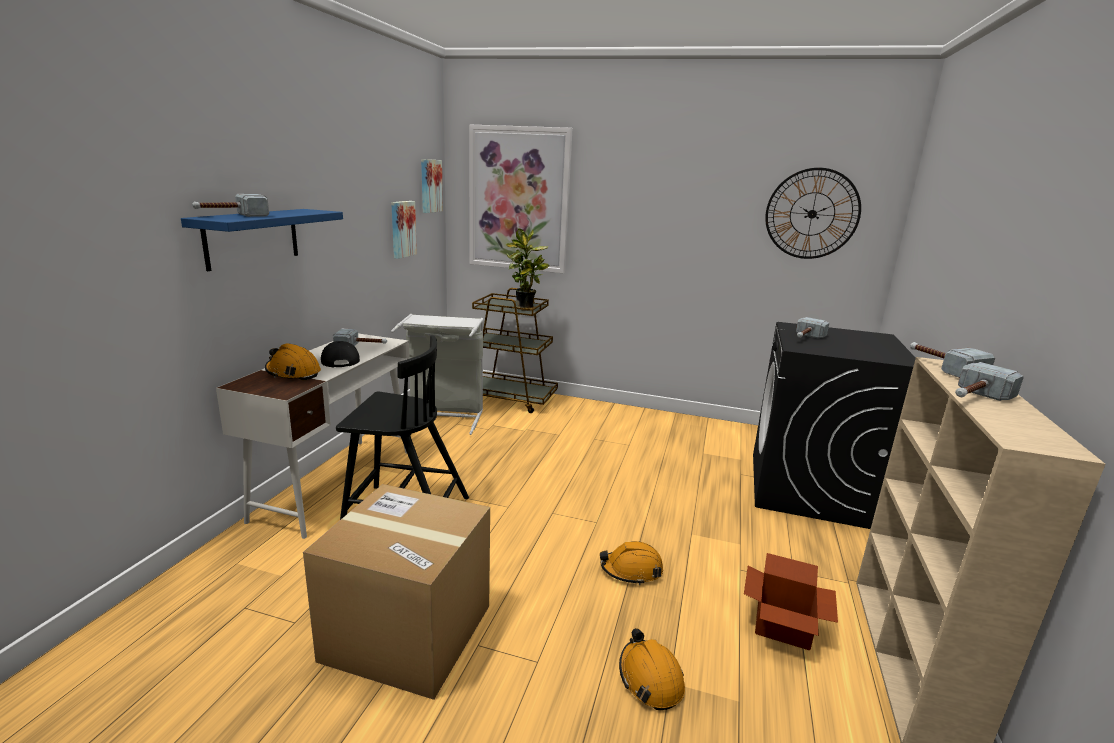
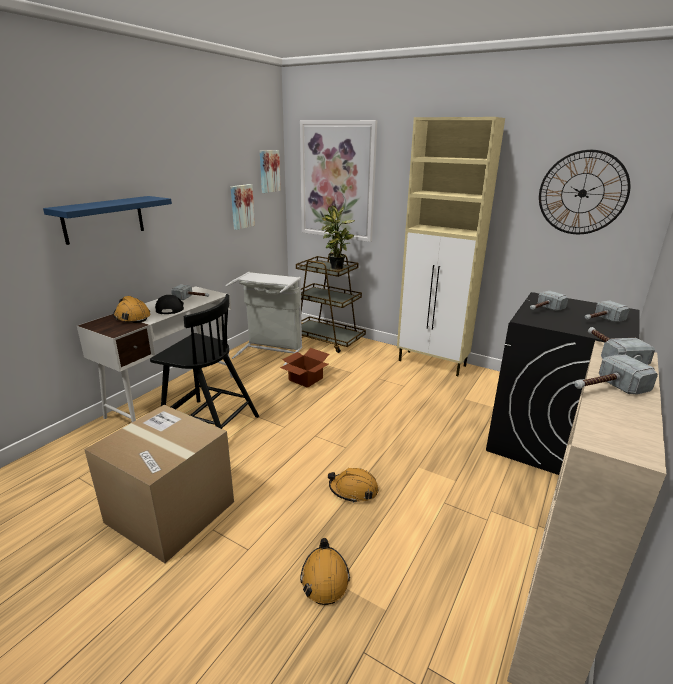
camera: 15 degrees right, 5 degrees up
(232, 215) = (81, 205): hammer -> hammer (600, 320)
(648, 417) = (432, 363): none -> beige cabinet
(781, 625) = (455, 555): cardboard box -> cardboard box (304, 379)

